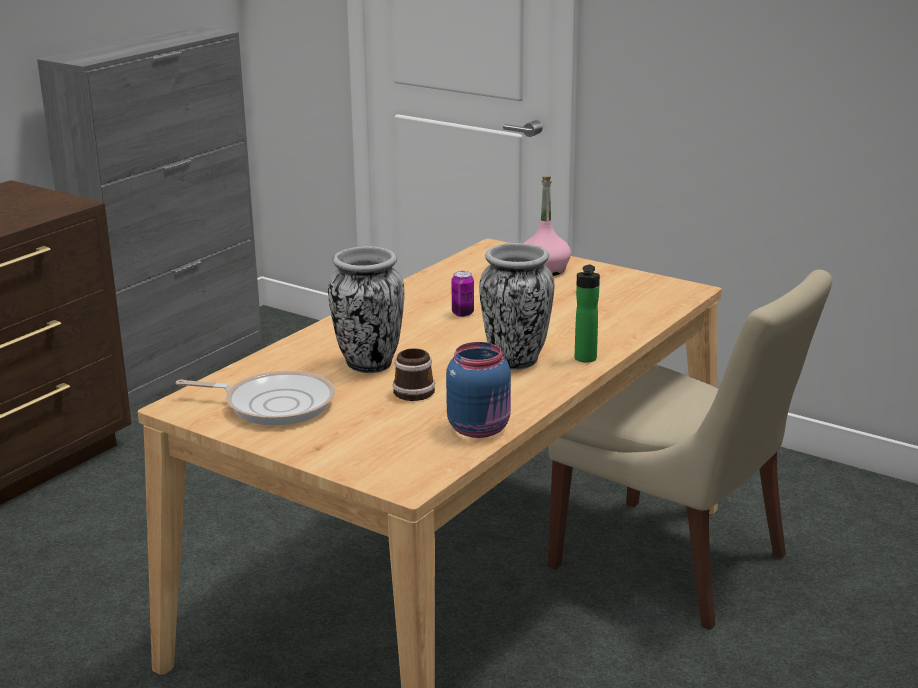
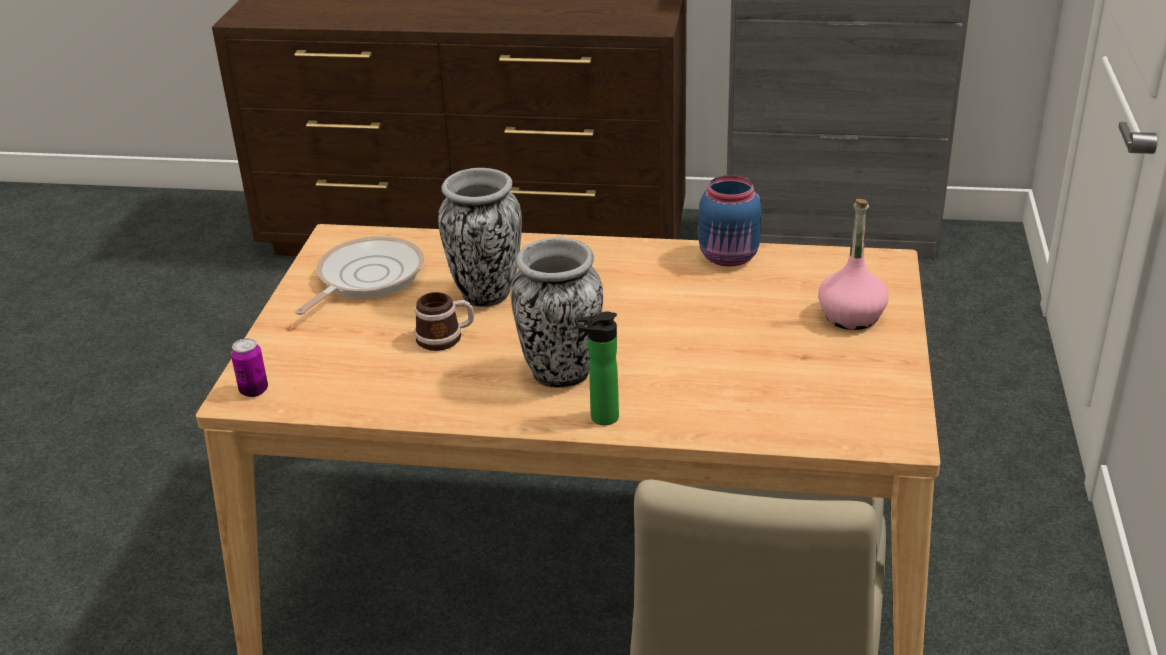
camera: 65 degrees right, 10 degrees up
(274, 404) = (366, 278): frying pan -> frying pan turned 135 degrees counterclockwise
(462, 313) = (664, 304): can -> can (254, 390)
(480, 428) = (378, 402): blue jar -> blue jar (729, 257)

